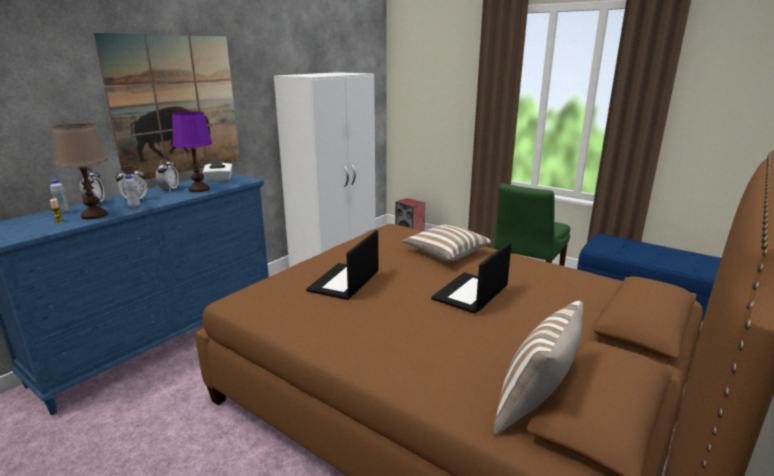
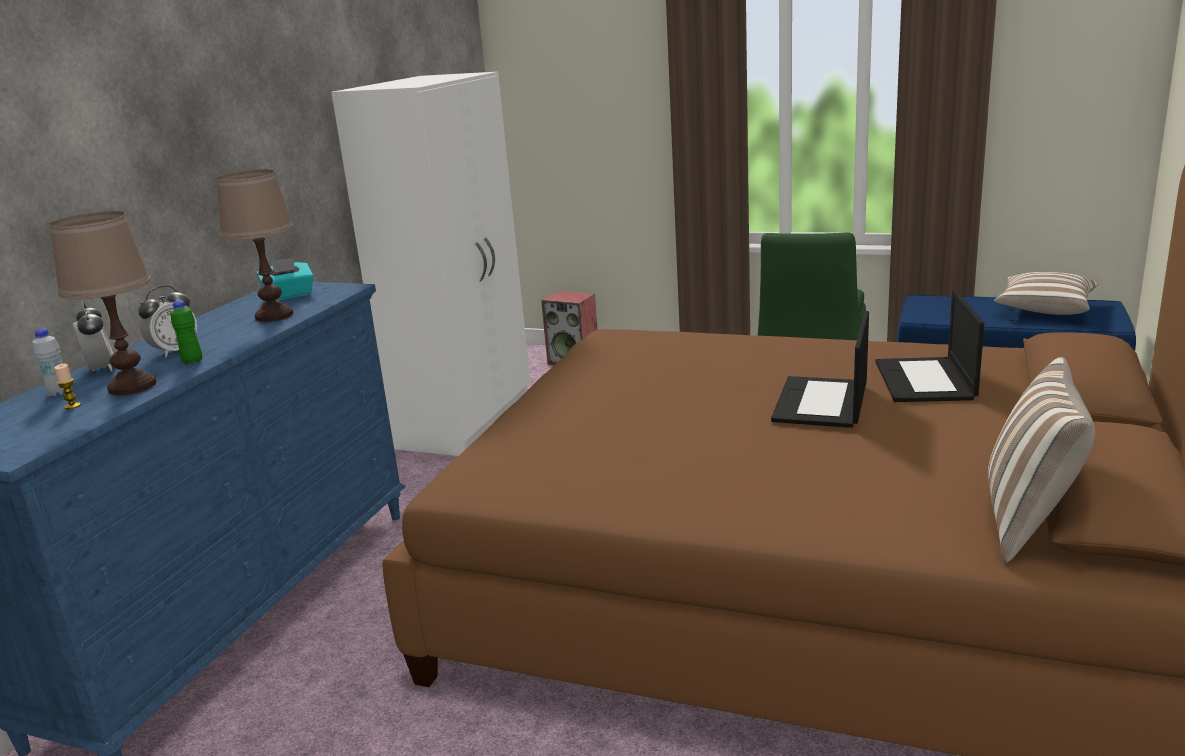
camera: 15 degrees left, 0 degrees up
(134, 207) = (192, 362): white bottle -> green bottle
(169, 190) = (216, 325): alarm clock -> none
(176, 105) = (193, 165): picture -> none
(199, 189) = (274, 316): purple table lamp -> brown table lamp
(219, 180) = (289, 296): white tissue box -> turquoise tissue box
(344, 282) = (612, 425): laptop -> laptop (926, 381)
(445, 253) = (733, 356): pillow -> pillow (1044, 309)

